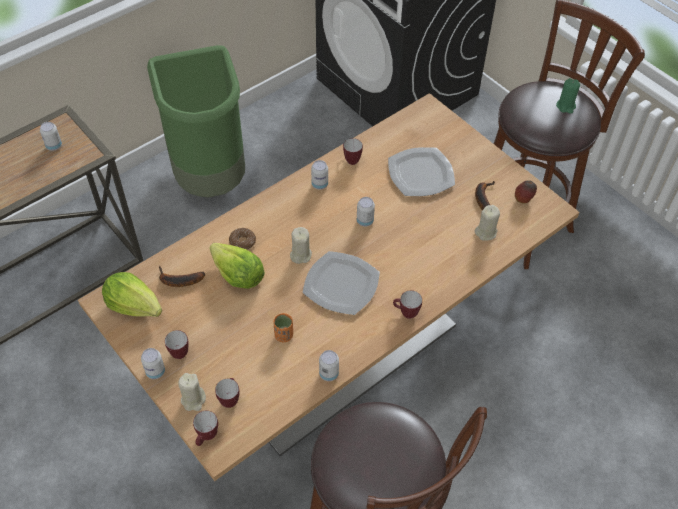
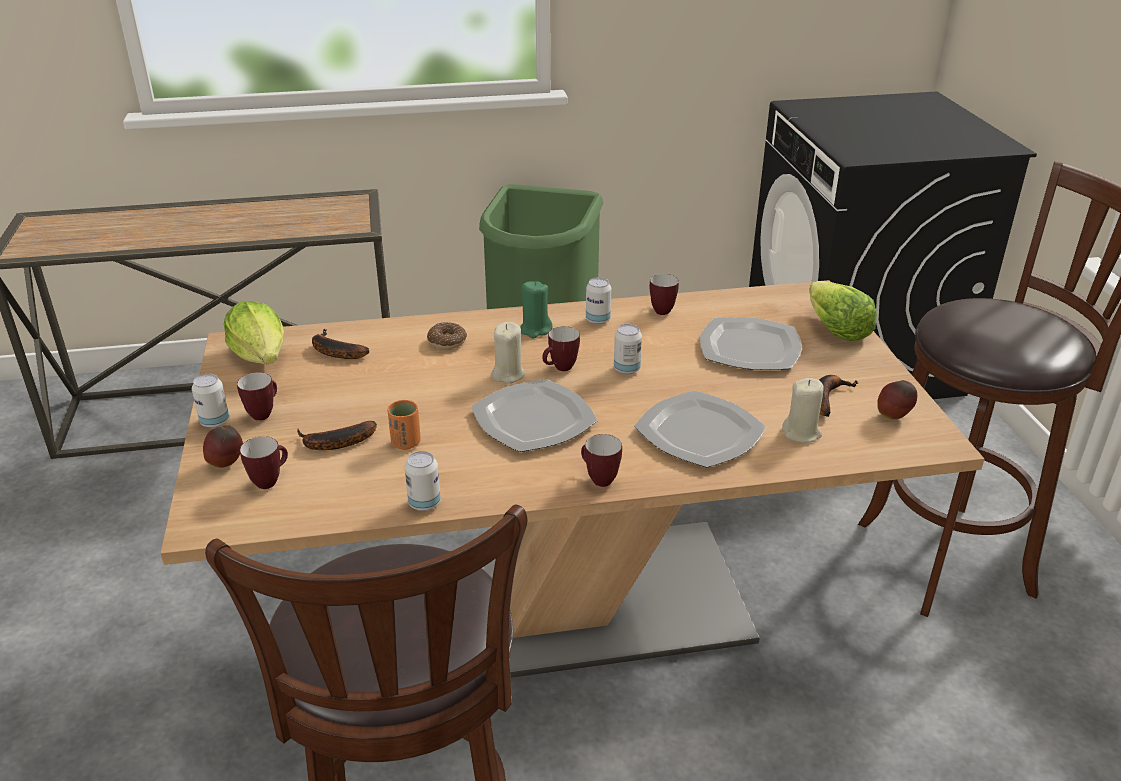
camera: 30 degrees right, 20 degrees down
(54, 146) = (327, 213): can -> none
(193, 400) = (227, 464): beige candle -> apple
(207, 437) = (199, 508): mug -> mug (560, 369)
(237, 275) = (408, 368): lettuce -> lettuce (835, 329)
(243, 355) = (334, 443): none -> banana
(436, 256) = (700, 433): none -> plate
(566, 106) = (1034, 329): green candle -> green candle (535, 330)

